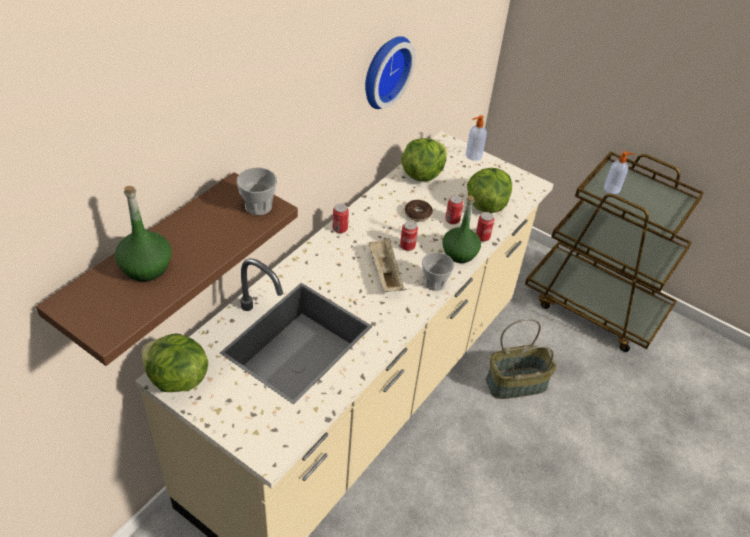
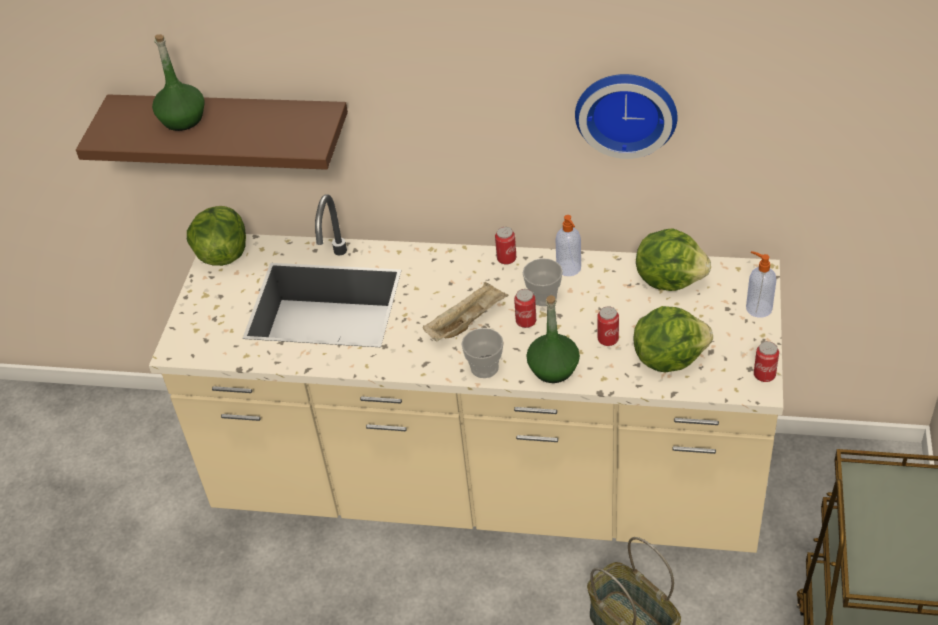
camera: 70 degrees right, 0 degrees up
(258, 206) = (306, 137): cup -> cup (543, 297)
(418, 214) = (590, 307): donut -> none
(482, 237) = (602, 377): can -> can (764, 375)
(612, 189) = (896, 497): soap dispenser -> soap dispenser (569, 268)

